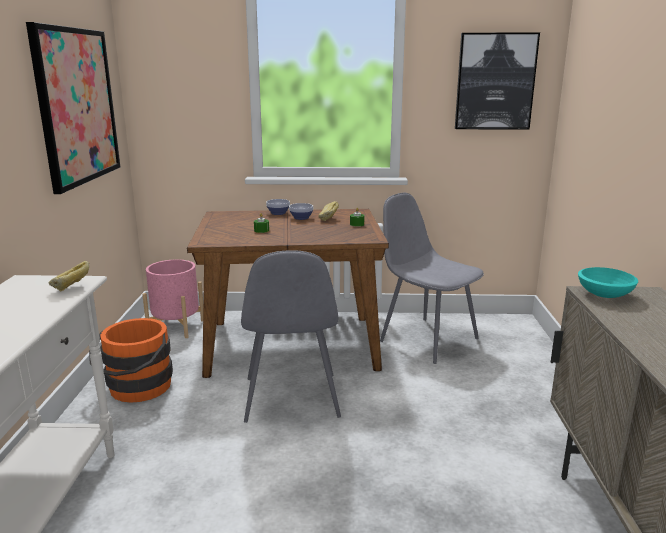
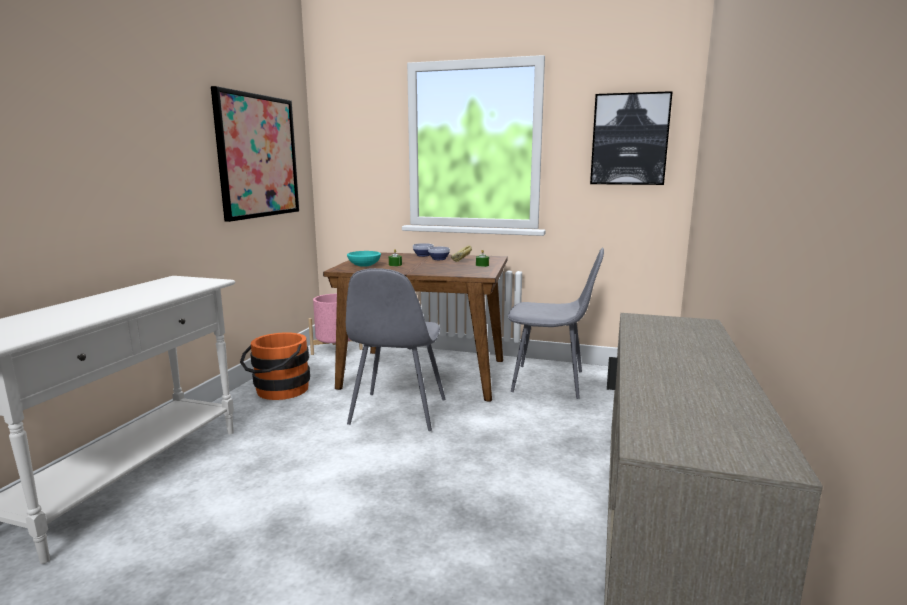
camera: 15 degrees right, 5 degrees down
(72, 288) = (201, 284): bread -> none
(426, 339) = (550, 382): grey chair -> grey chair turned 135 degrees clockwise
(605, 295) = (650, 320): turquoise bowl -> turquoise bowl (364, 265)

